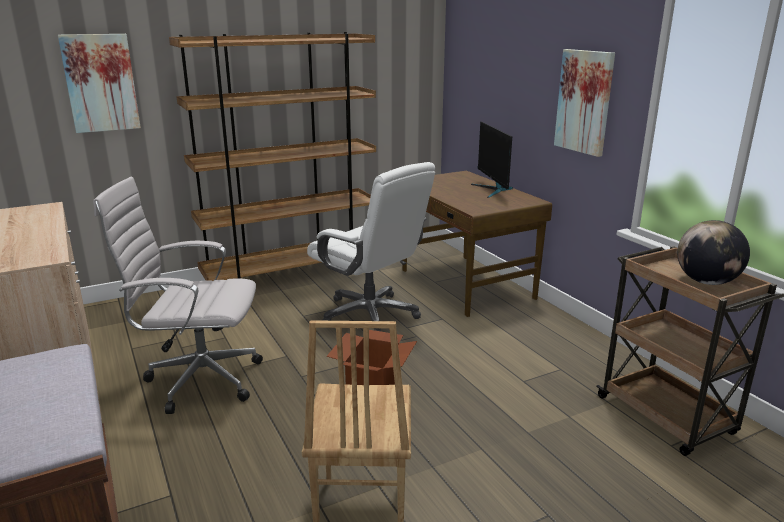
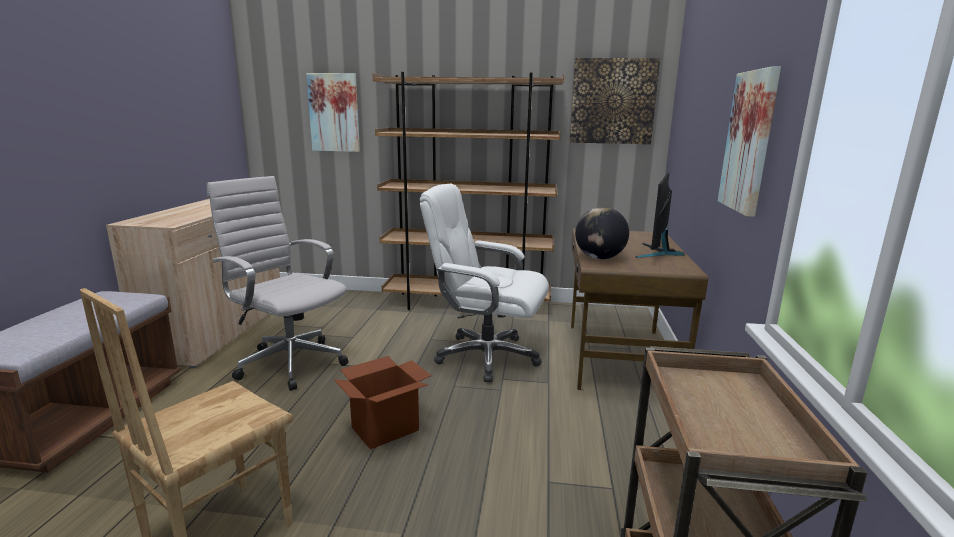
camera: 35 degrees right, 5 degrees down
(370, 315) = (486, 356): white office chair -> white office chair turned 120 degrees clockwise
(398, 54) = (613, 101): none -> picture
(706, 282) = (747, 422): globe -> globe (599, 258)

